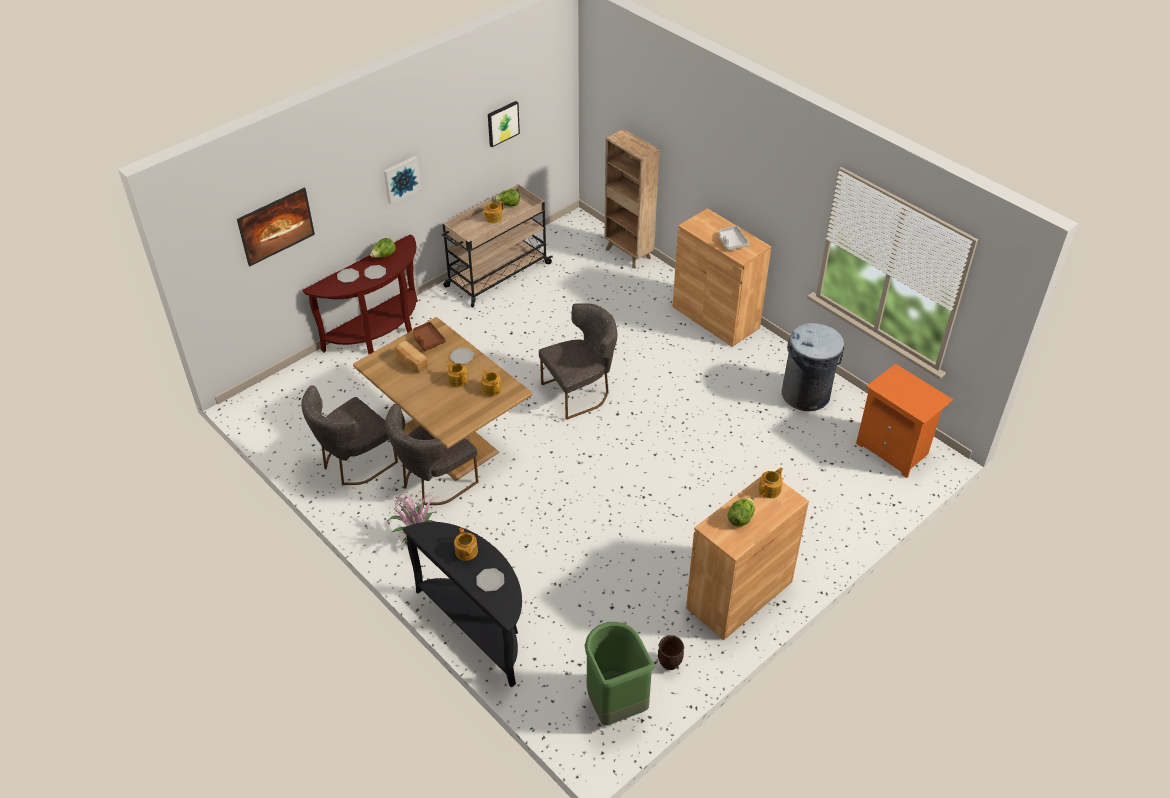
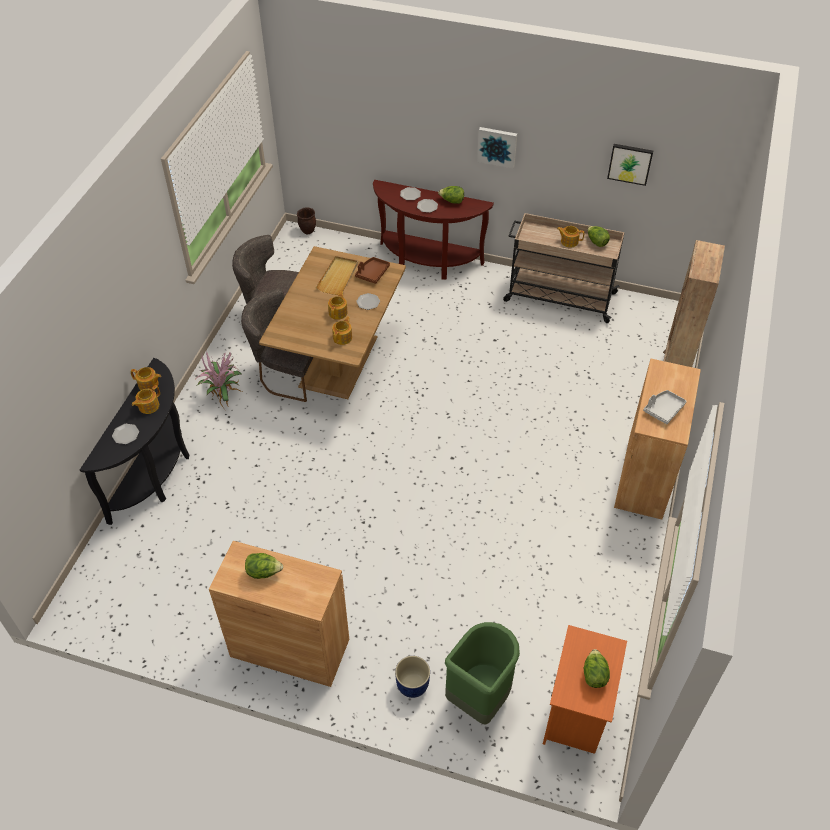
camera: 60 degrees right, 5 degrees up
(279, 238) = (363, 121): picture -> none
(411, 363) = (338, 277): bread -> beige tray
(580, 392) = (459, 419): grey chair -> none
(614, 704) = (121, 603): green trash can -> green trash can (479, 697)
(669, 664) = (182, 624): brown planter -> brown planter (307, 231)
(770, 489) = (316, 582): teapot -> teapot (148, 384)
(806, 395) = (595, 599): grey trash can -> none
(819, 530) = (412, 685): none -> blue planter
(913, 391) = (594, 675): none -> lettuce

